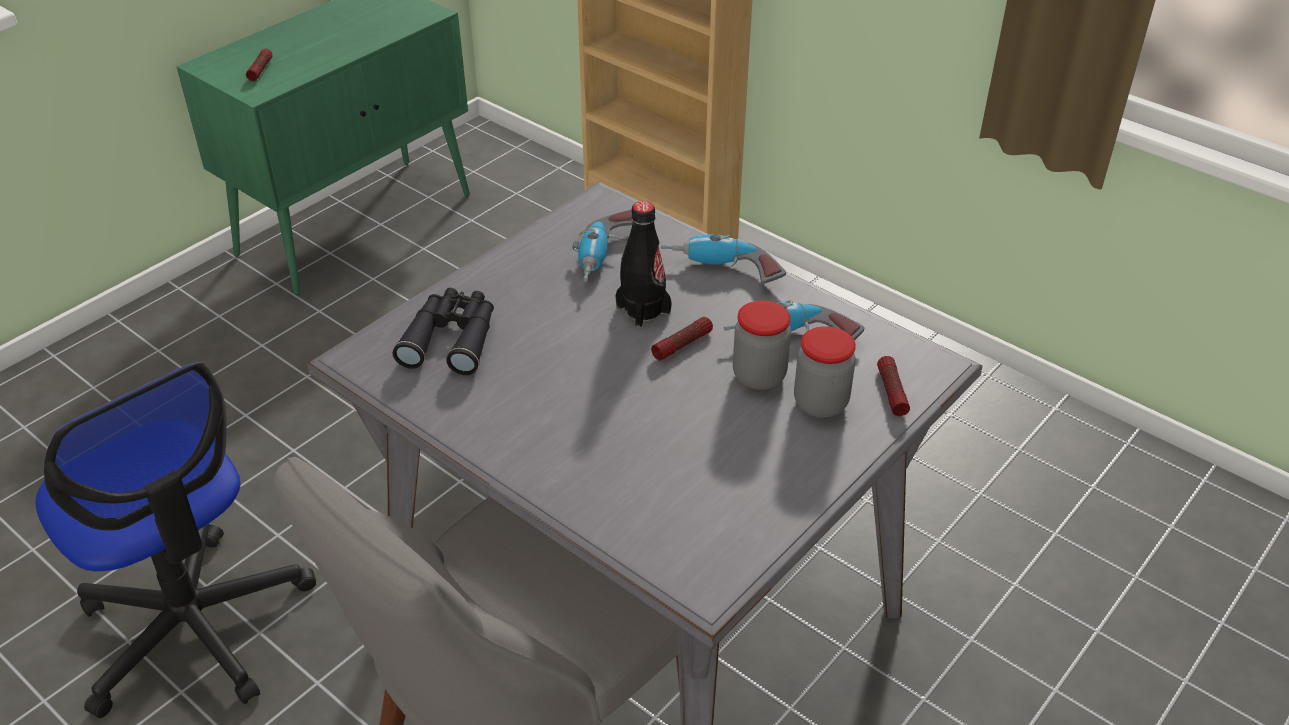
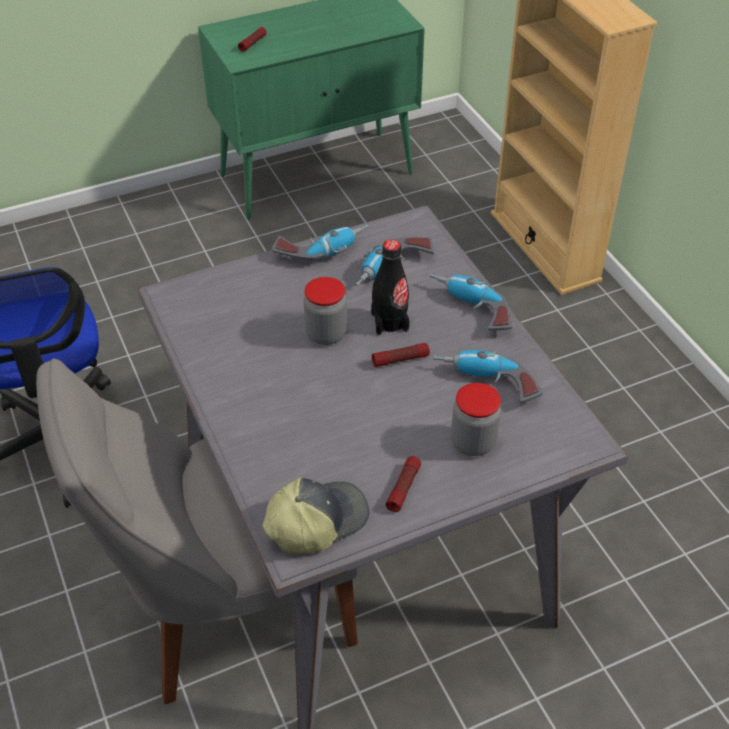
camera: 25 degrees right, 5 degrees up
(452, 339) = (240, 301): black binoculars -> none
(511, 256) = (321, 249): none -> power drill
(707, 545) = (316, 521): none -> cap
(759, 376) = (441, 404): jar -> jar (326, 334)
(891, 392) = (535, 452): flashlight -> flashlight (403, 488)

